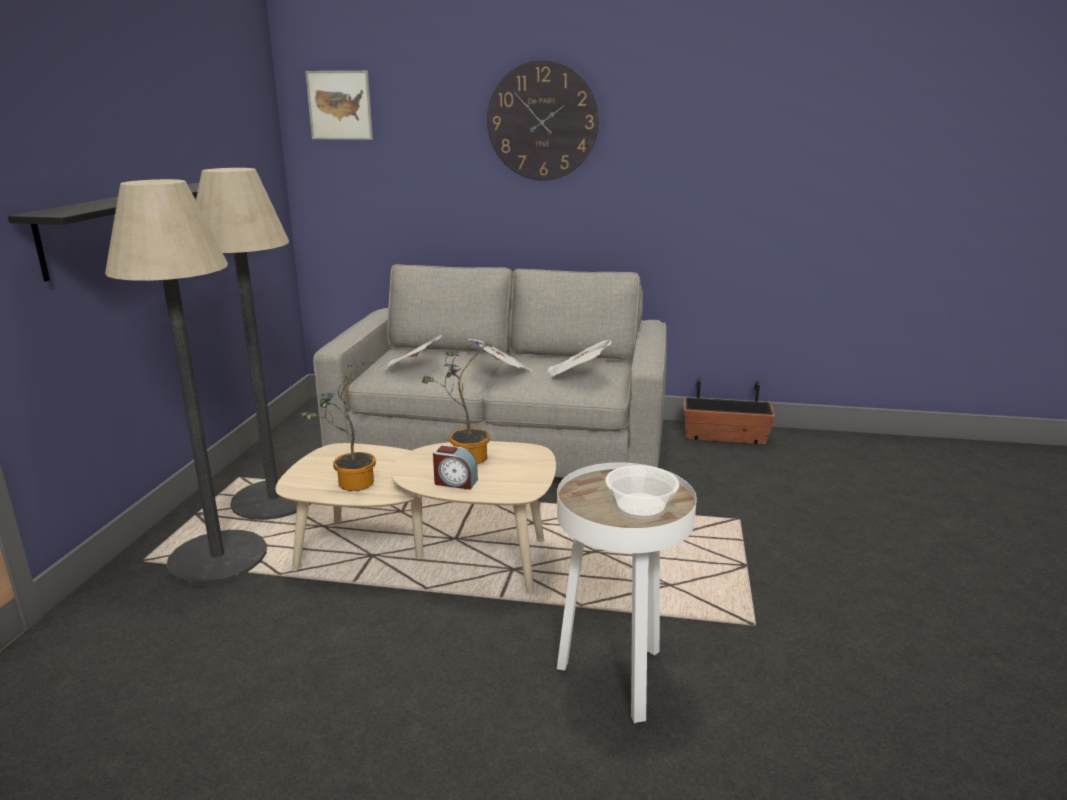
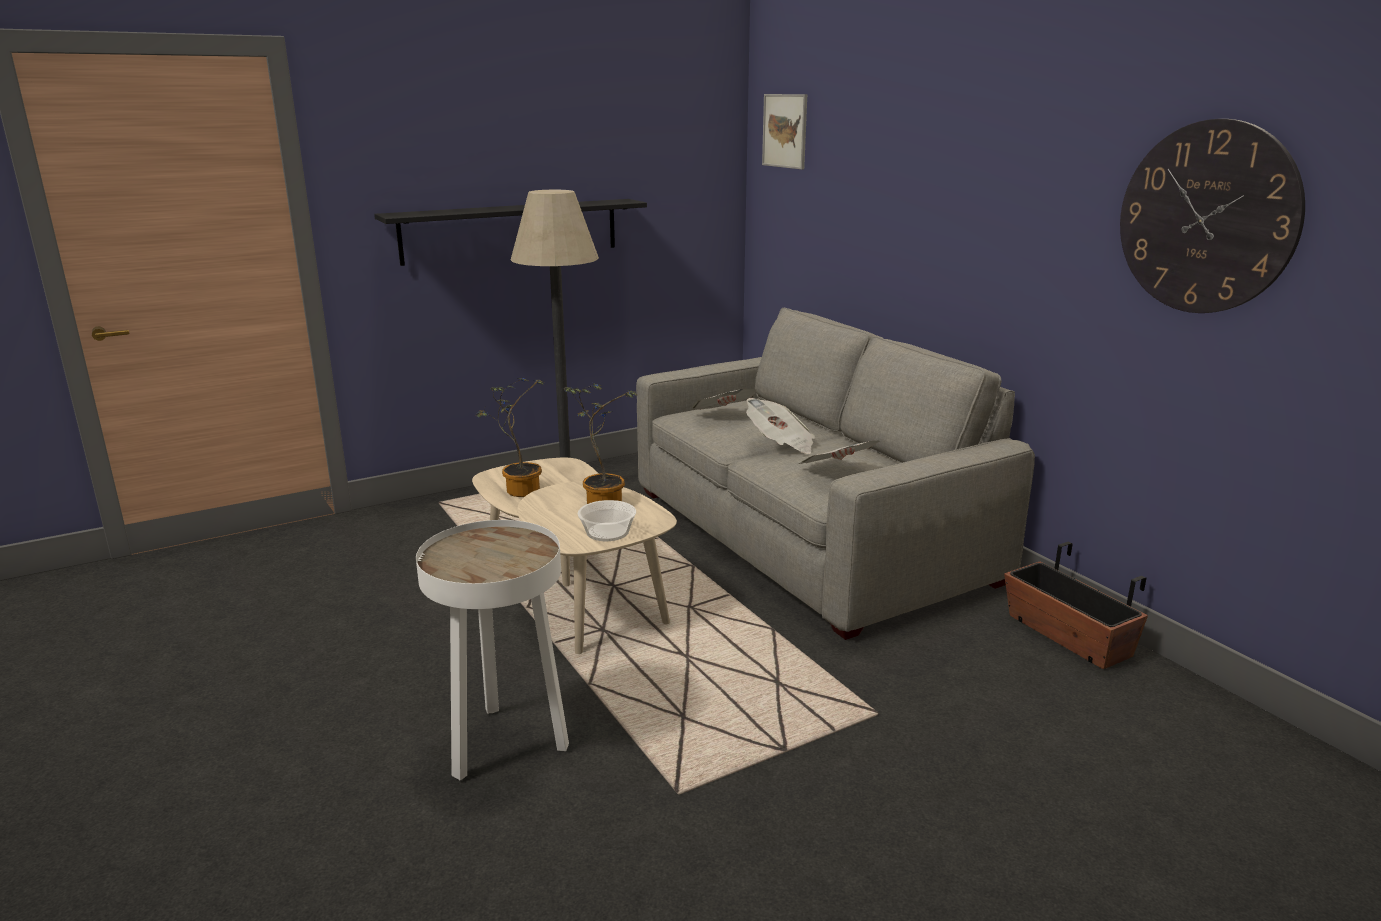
camera: 50 degrees right, 0 degrees up
(218, 558) = (471, 521): floor lamp -> none
(455, 482) = (552, 515): alarm clock -> none
(542, 121) = (942, 160): wall clock -> wall clock (1206, 218)
(641, 506) = (481, 565): bowl -> bowl (607, 532)

